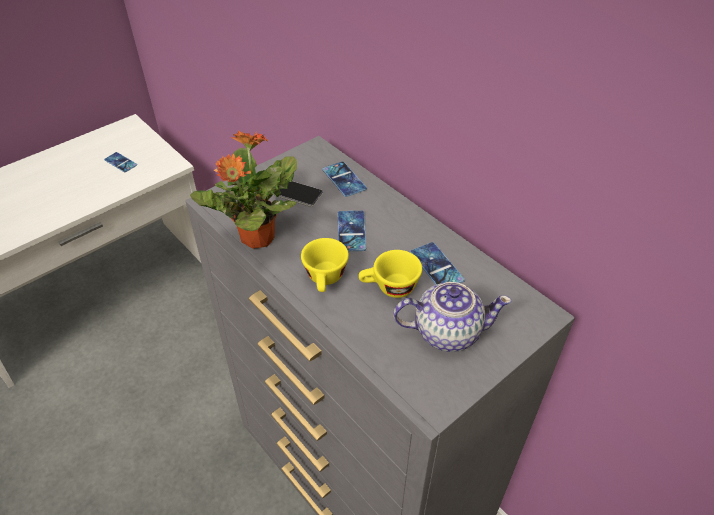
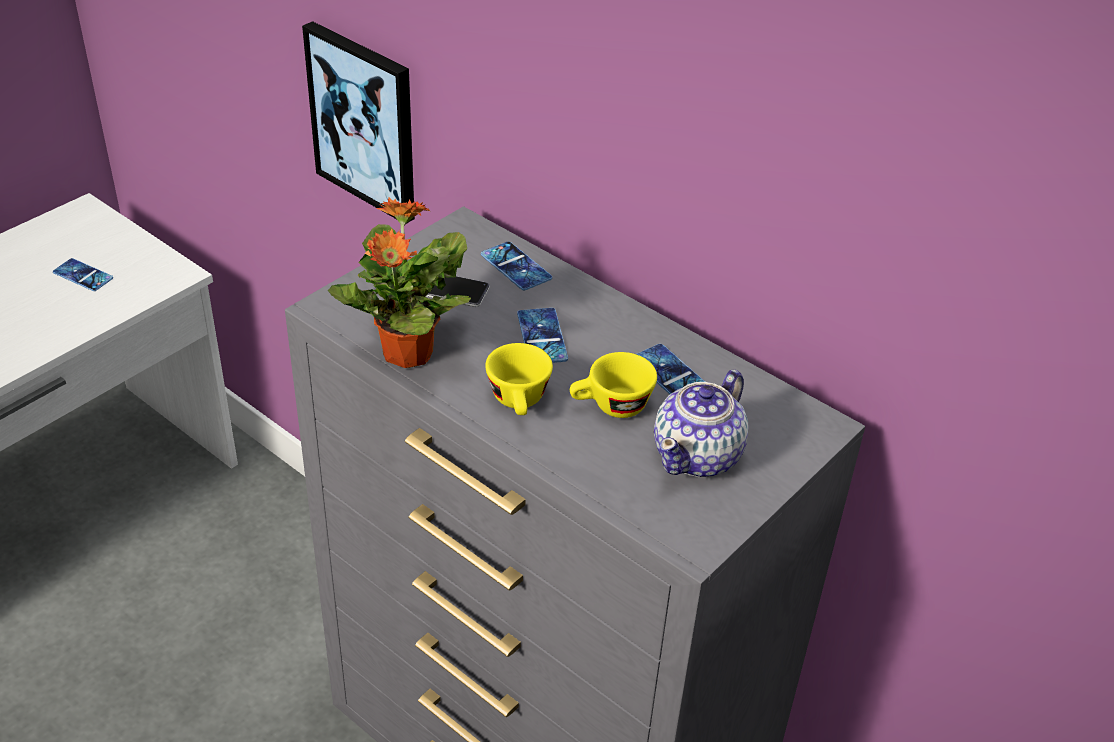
camera: 10 degrees left, 5 degrees down
(265, 76) = (364, 121): none -> picture
(446, 332) = (698, 455): teapot -> teapot turned 135 degrees clockwise

